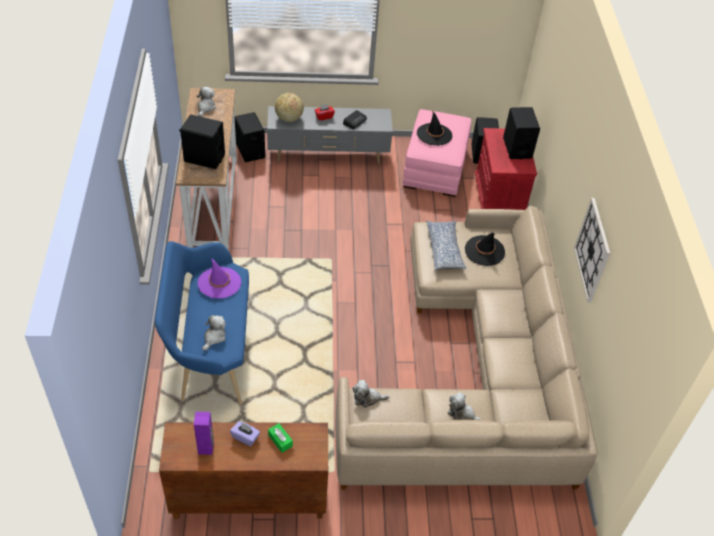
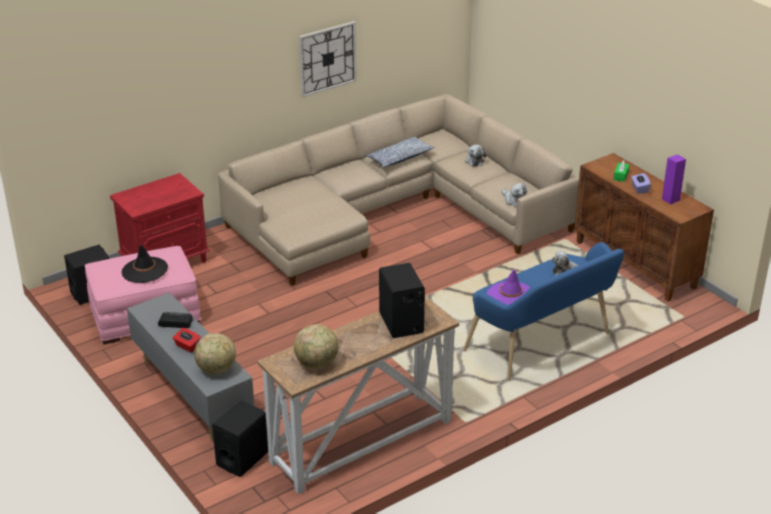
camera: 120 degrees left, 15 degrees down
(205, 107) = (317, 364): plush toy -> globe
(444, 249) = (311, 218): pillow -> pillow (399, 158)
(484, 251) = (292, 197): black hat -> none
(517, 148) = (149, 191): black speaker -> none

